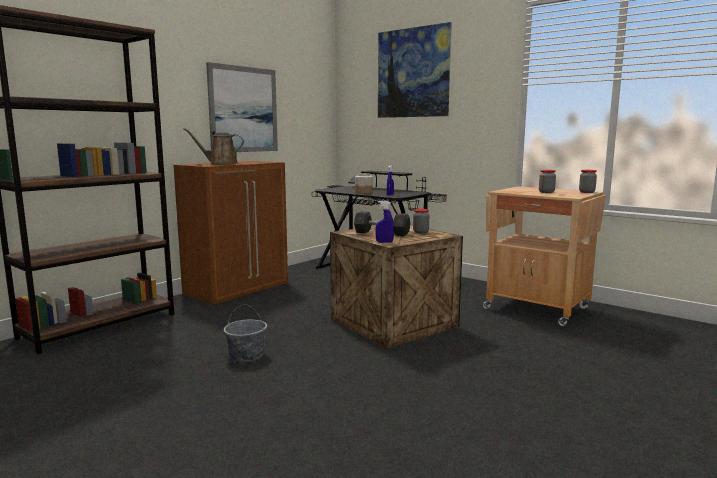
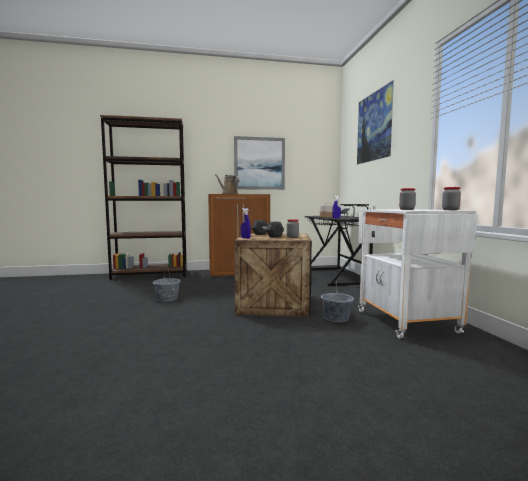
camera: 40 degrees right, 5 degrees down
(483, 322) = (336, 318): none -> grey bucket
(538, 309) = (407, 322): brown cart -> white cart

